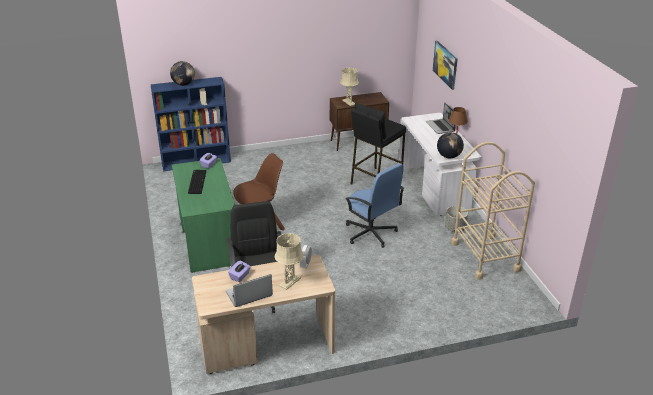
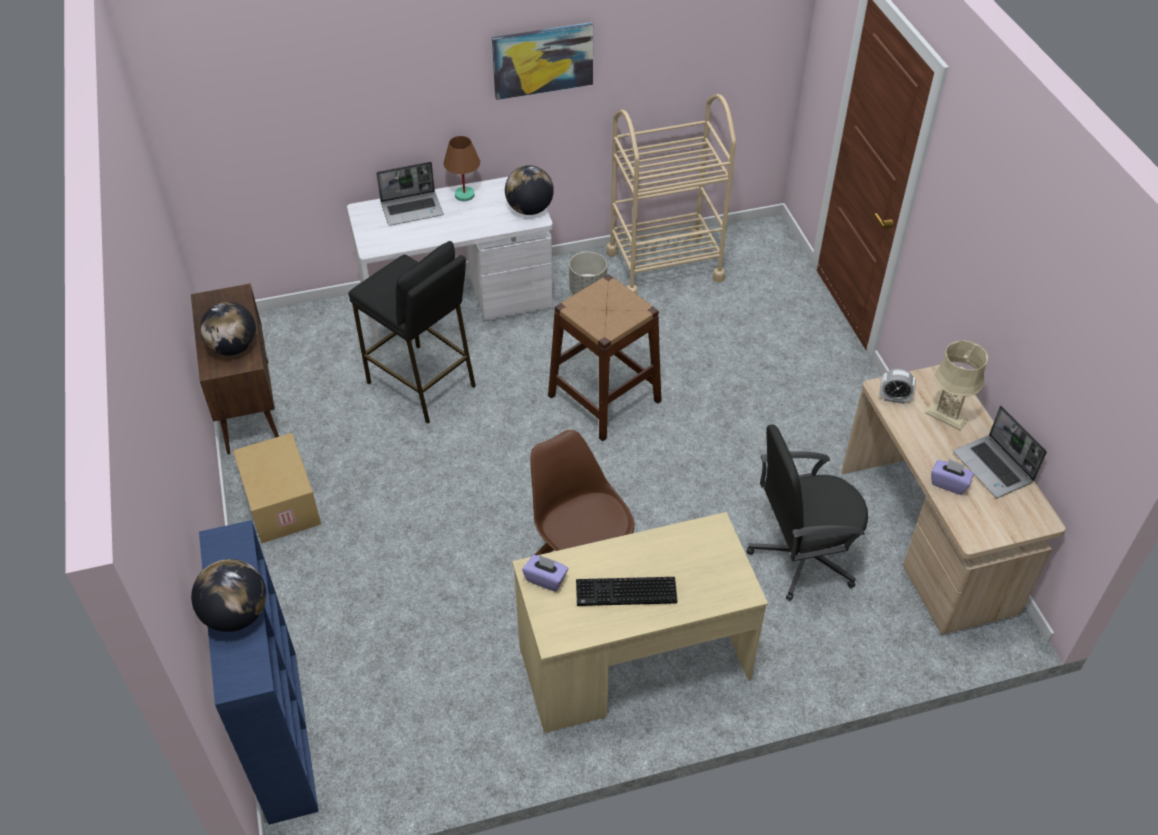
camera: 90 degrees left, 15 degrees up
(207, 240) = (633, 663): green desk -> beige desk
(304, 153) = (280, 503): none -> cardboard box
(348, 102) = (233, 347): beige table lamp -> globe
(371, 233) = (604, 398): blue office chair -> brown stool
(445, 64) = (324, 116): picture -> picture (542, 60)

